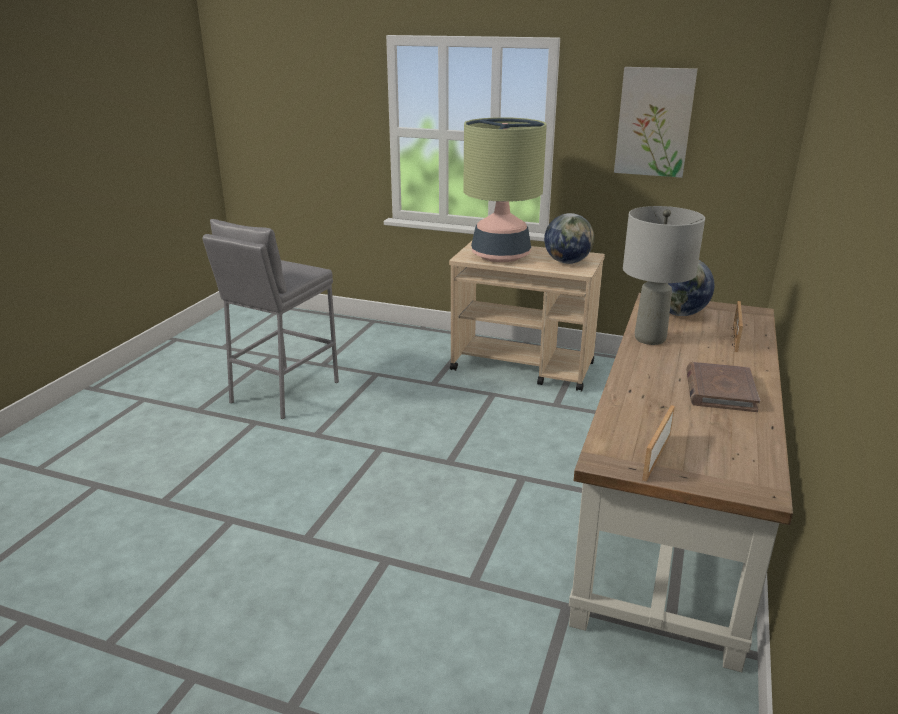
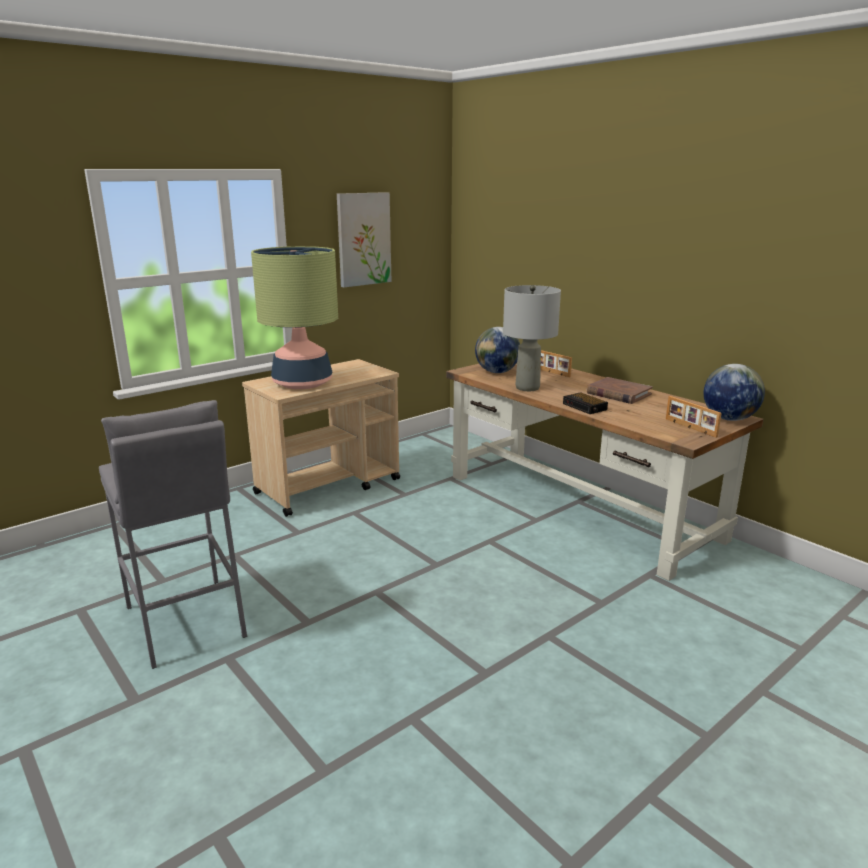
camera: 60 degrees left, 5 degrees down
(567, 262) = (357, 370): globe -> globe (729, 419)
(633, 380) = (585, 407): none -> alarm clock

